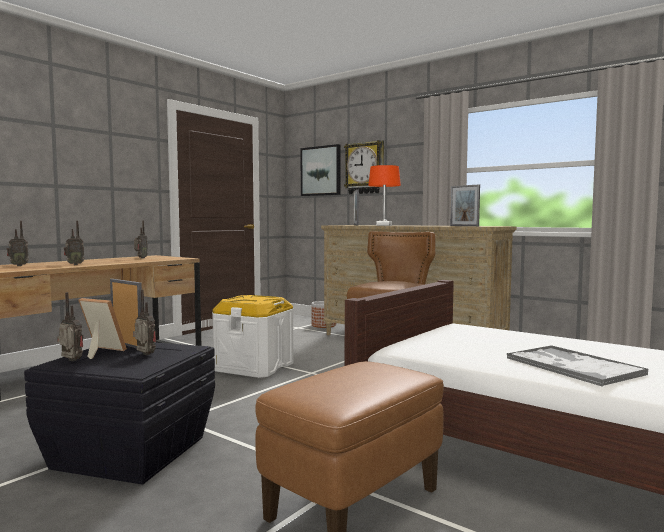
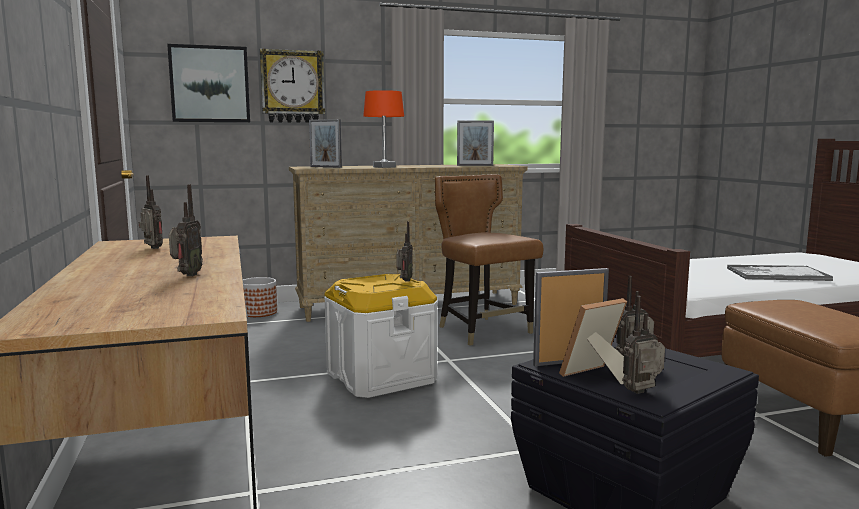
camera: 55 degrees left, 5 degrees up
(18, 265) = (100, 299): radio -> radio (404, 281)

